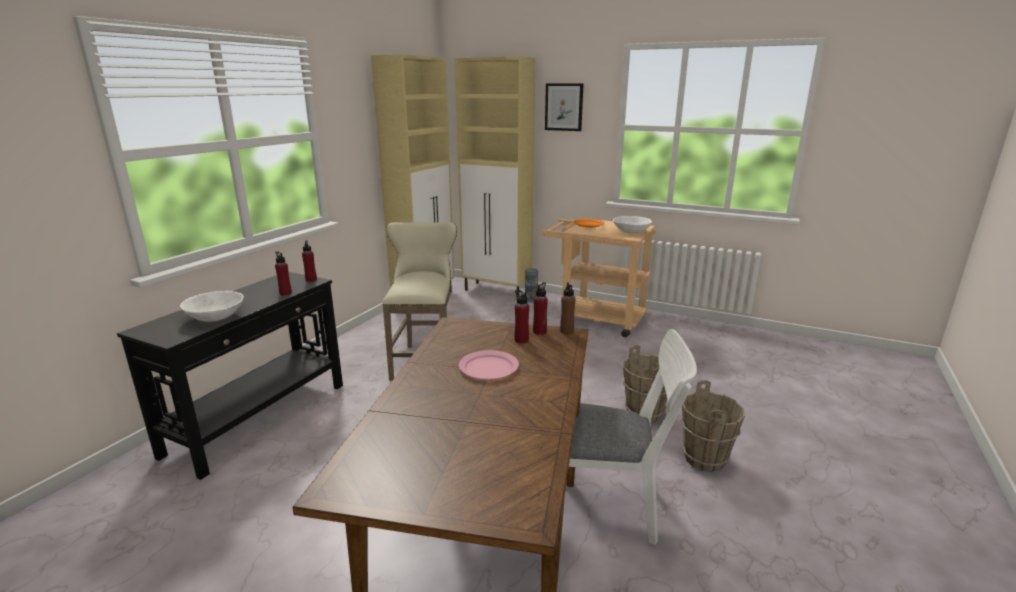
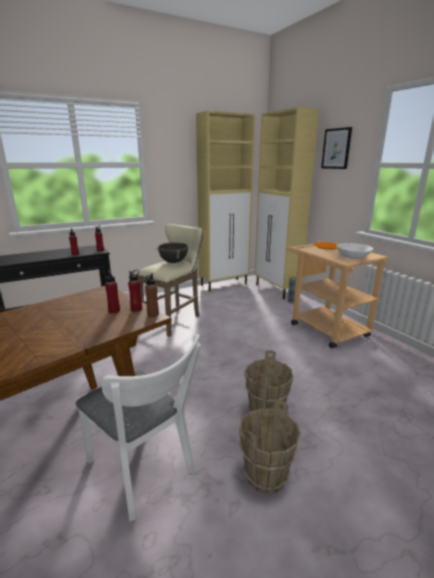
camera: 35 degrees right, 0 degrees up
(216, 318) = (25, 259): white bowl -> none
(422, 276) = (173, 262): none -> black cooking pot
(488, 368) = (58, 321): pink plate -> none

